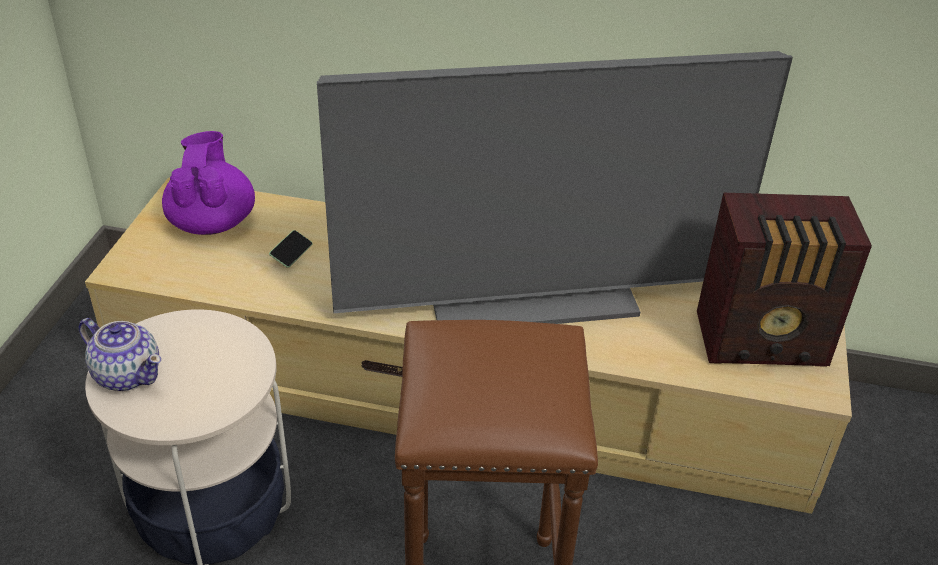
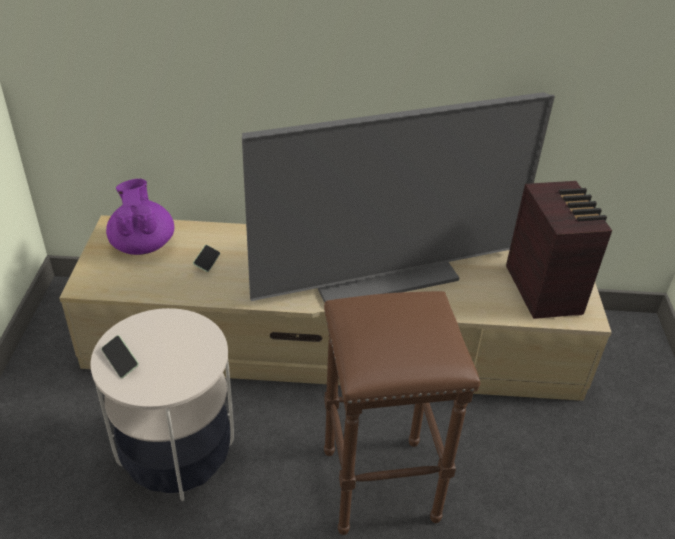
camera: 10 degrees left, 0 degrees up
(127, 374) = (120, 361): teapot -> phone
(764, 341) = (544, 288): radio -> radio turned 90 degrees counterclockwise

